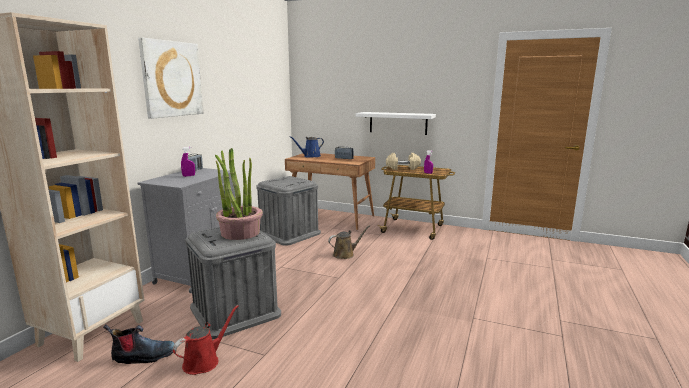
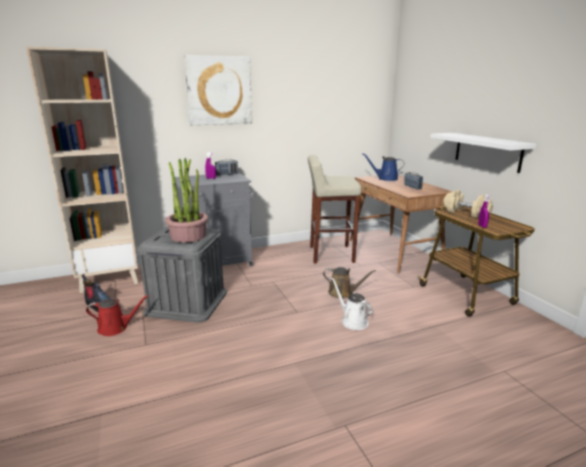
camera: 45 degrees right, 5 degrees up
(289, 233) = (330, 254): grey storage box -> beige stool
(382, 267) = (352, 321): none -> white watering can

